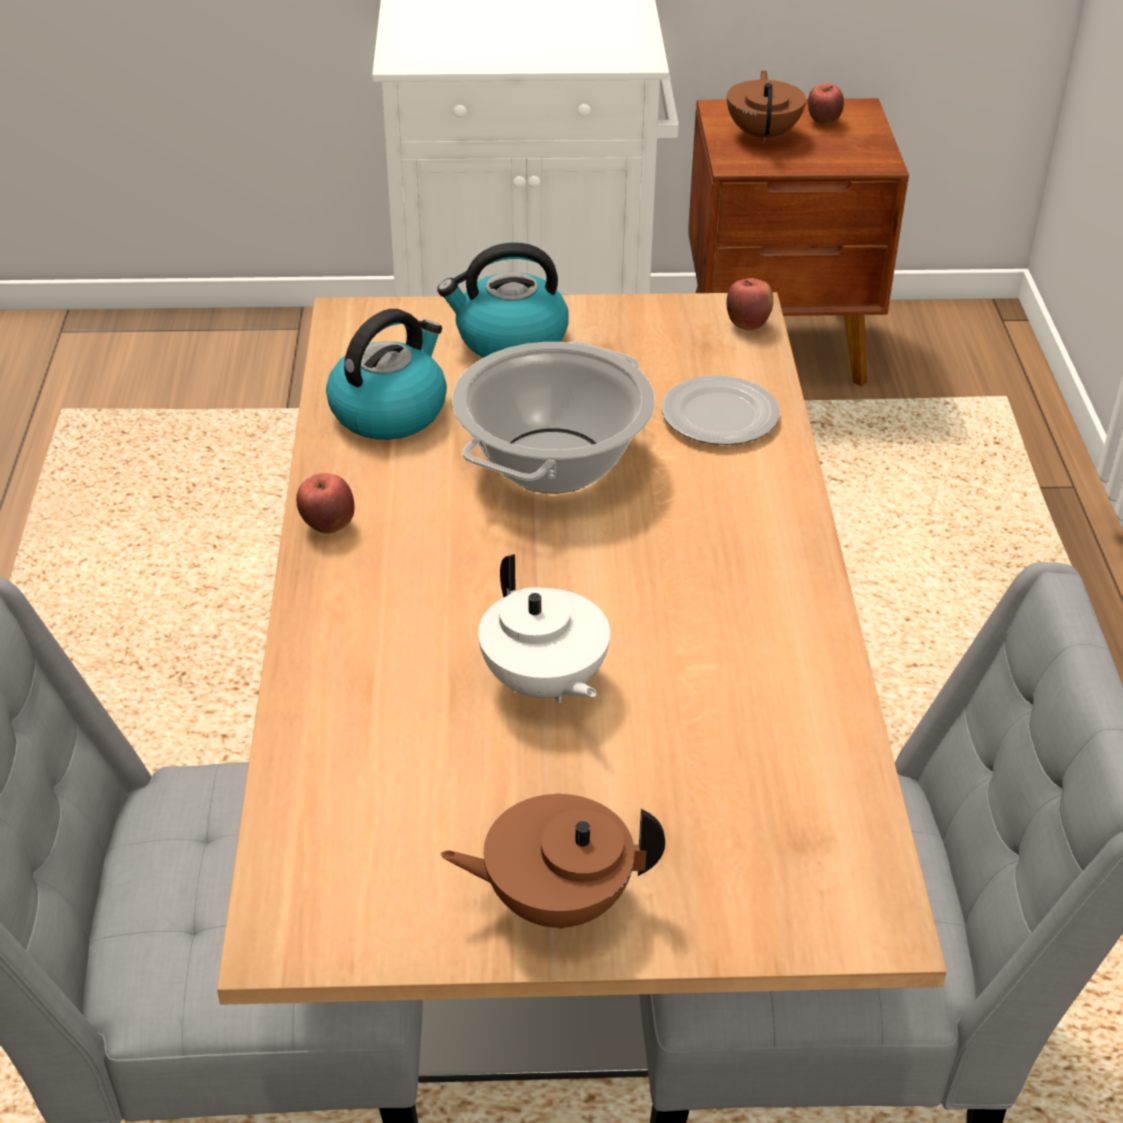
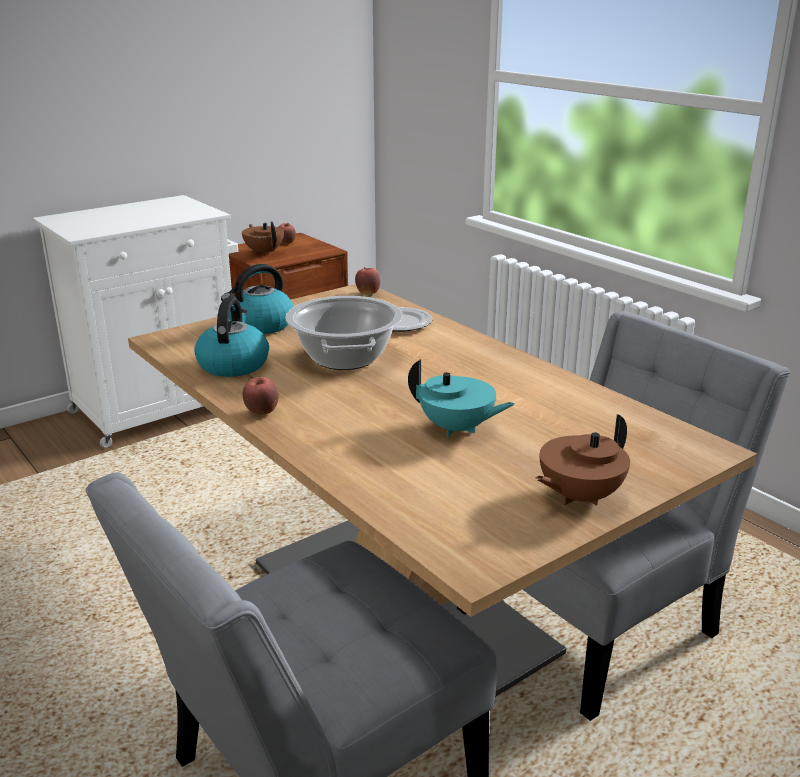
camera: 35 degrees left, 15 degrees down
(543, 683) = (457, 429): white teapot -> turquoise teapot

